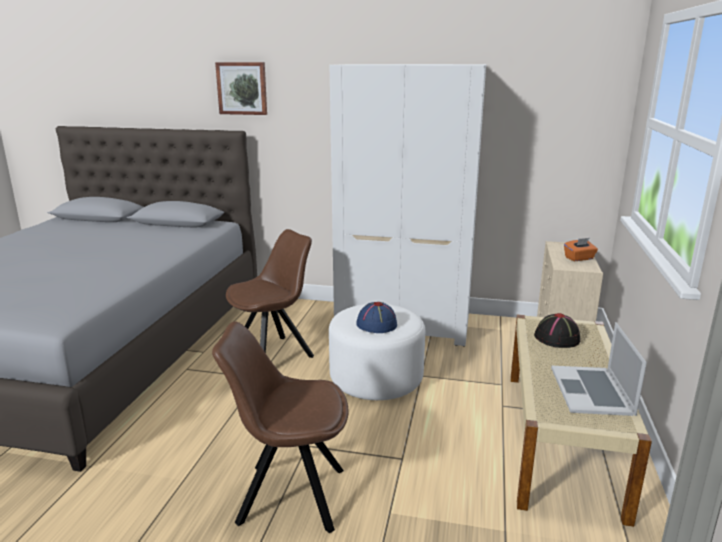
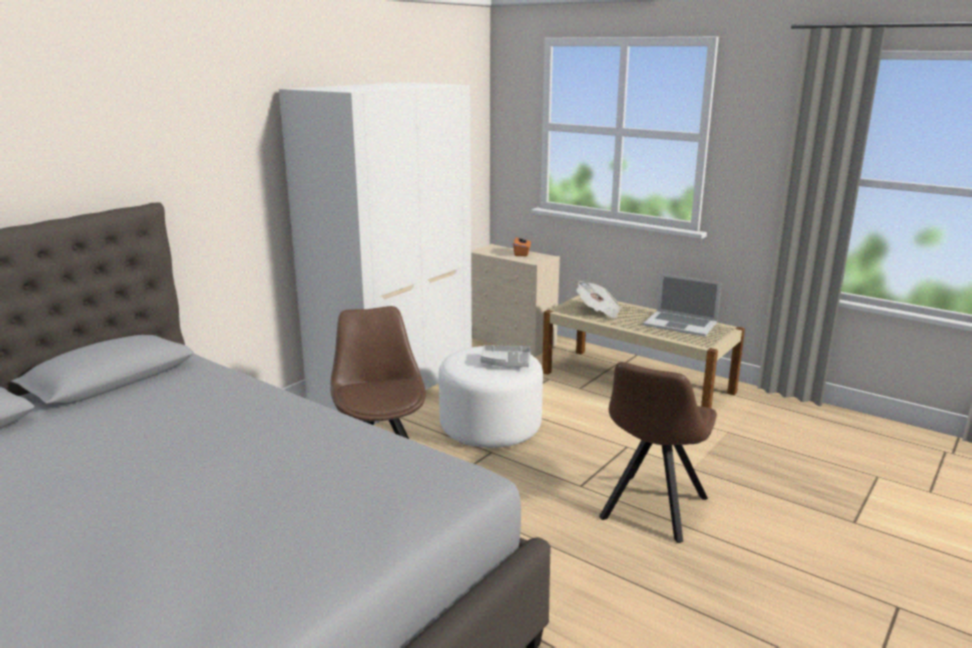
camera: 65 degrees left, 0 degrees up
(242, 88) = (134, 136): picture -> none
(376, 324) = (506, 363): blue hat -> grey tray
(557, 338) = (598, 311): black hat -> newspaper

